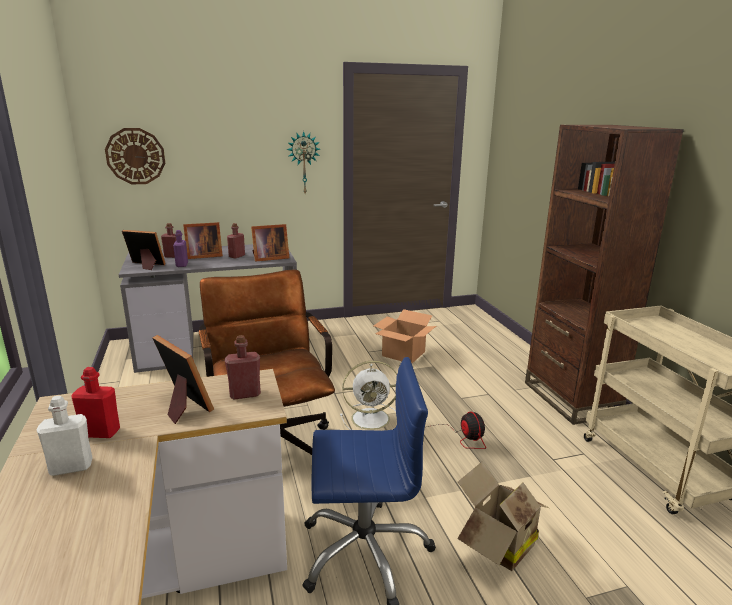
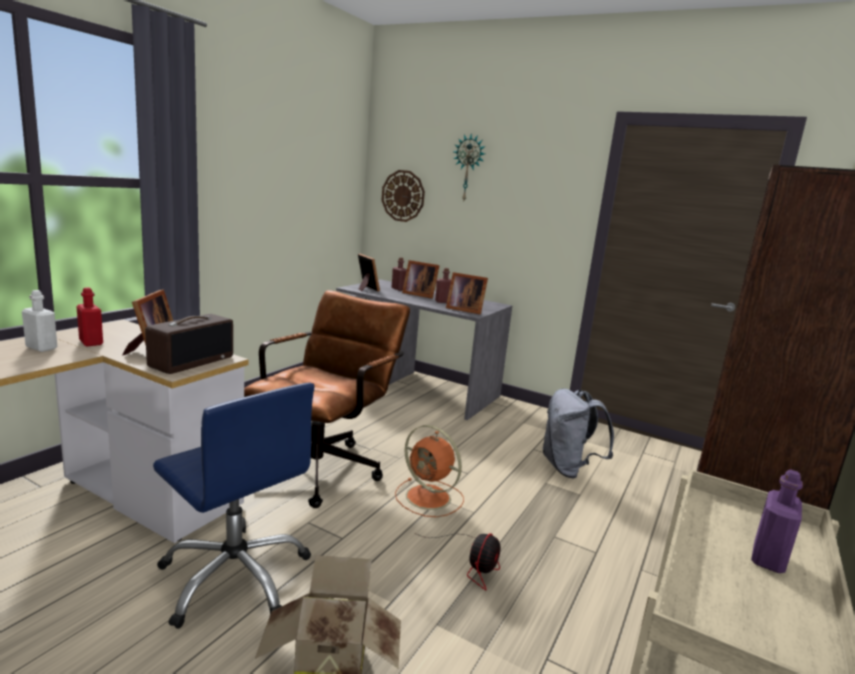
camera: 45 degrees right, 5 degrees down
(182, 265) = (389, 294): purple bottle -> purple bottle (768, 559)
(245, 394) = (191, 361): red bottle -> radio
(303, 163) = (550, 223): wall clock -> wall clock (468, 168)
(372, 418) = (430, 498): white fan -> orange fan
(404, 354) = (568, 468): cardboard box -> grey backpack

